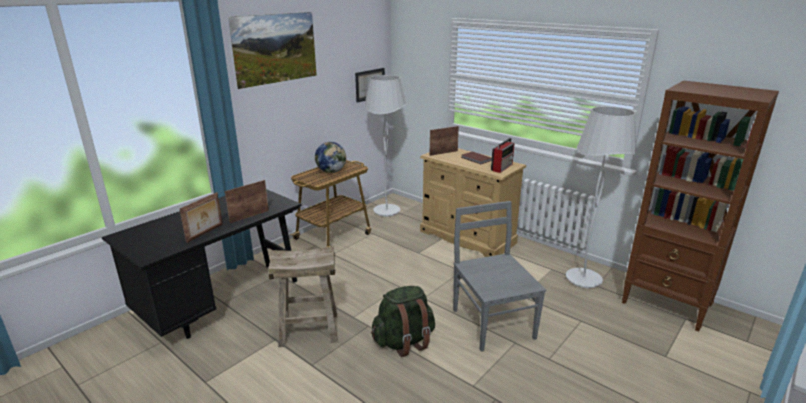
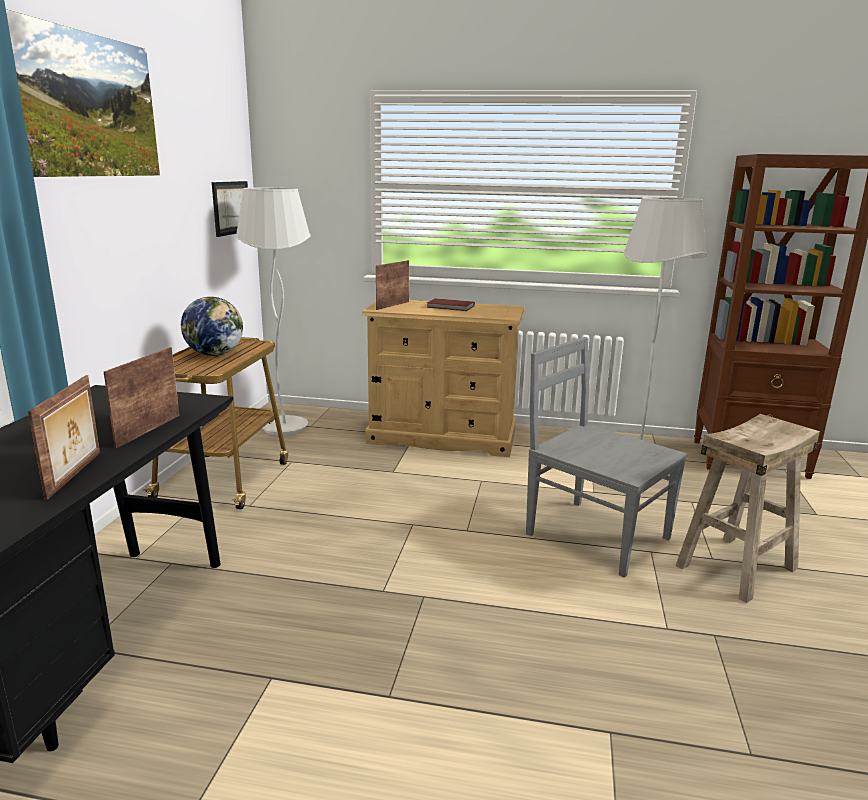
camera: 30 degrees left, 5 degrees down
(308, 330) = (323, 638): beige stool -> beige stool (737, 567)
(404, 341) = (504, 601): green backpack -> none
(502, 167) = (500, 311): radio -> none

